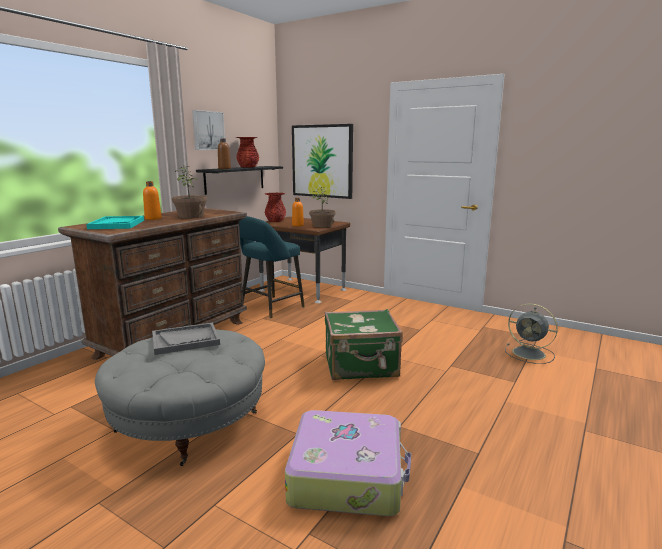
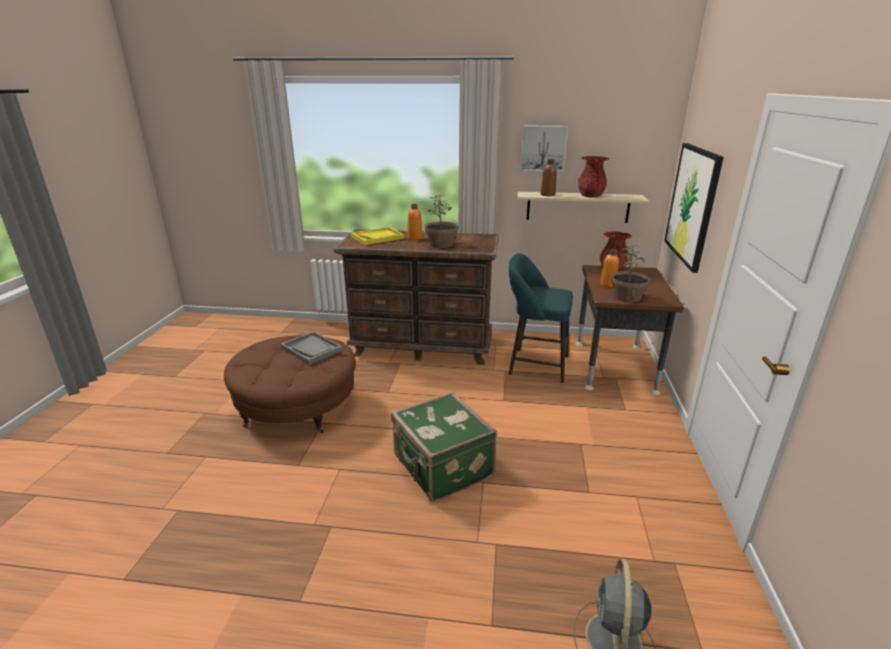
camera: 65 degrees right, 10 degrees up
(117, 224) = (377, 237): turquoise tray -> yellow tray
(189, 422) = (297, 407): grey ottoman -> brown ottoman
(235, 179) = (577, 207): black shelf -> beige shelf
(347, 474) = (247, 511): suitcase -> none

